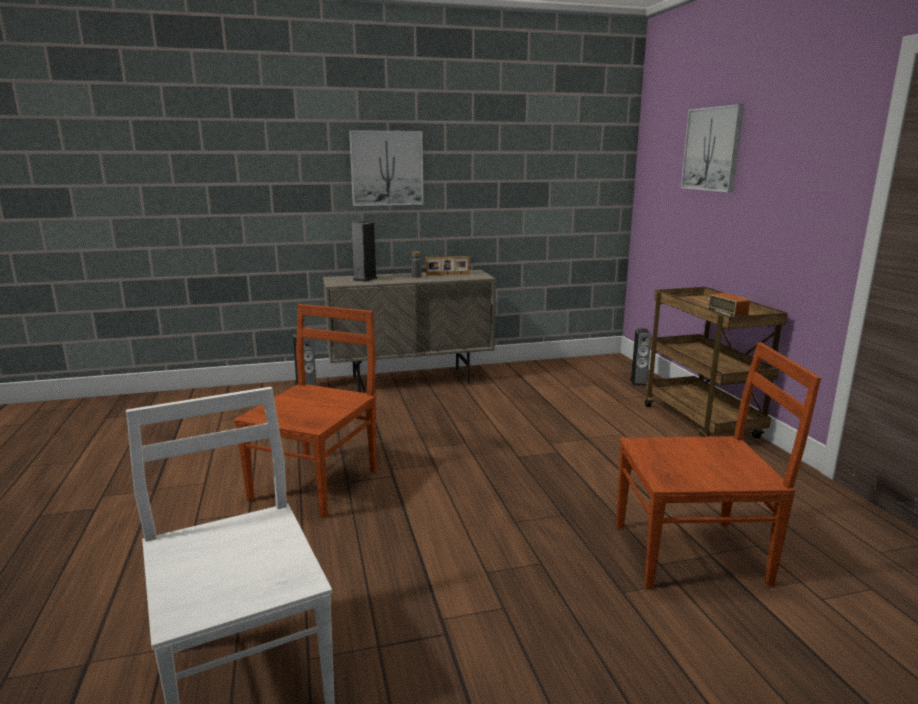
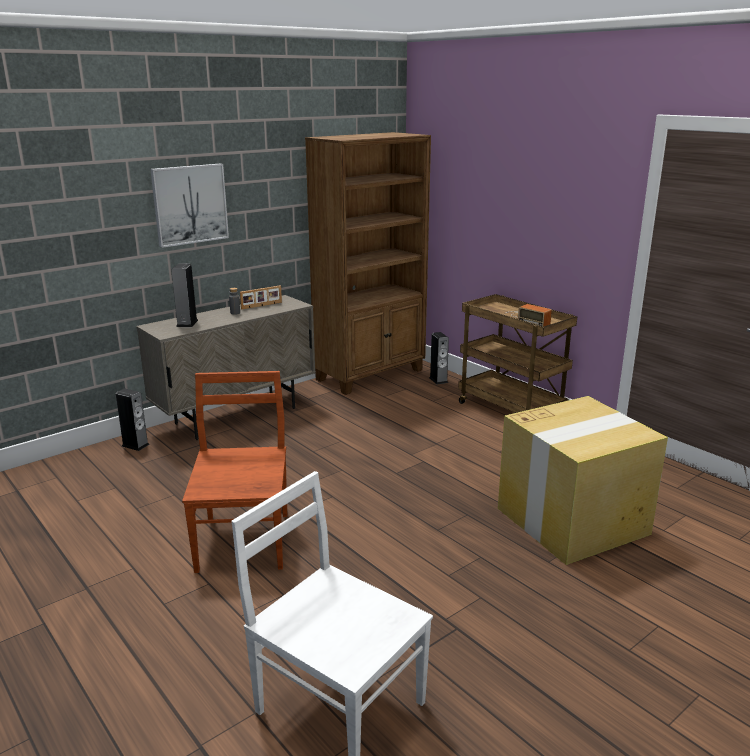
camera: 25 degrees left, 5 degrees up
(570, 367) = (371, 374): none -> brown bookcase
(694, 554) = (573, 520): brown chair -> cardboard box
(712, 149) = (492, 175): picture -> none

